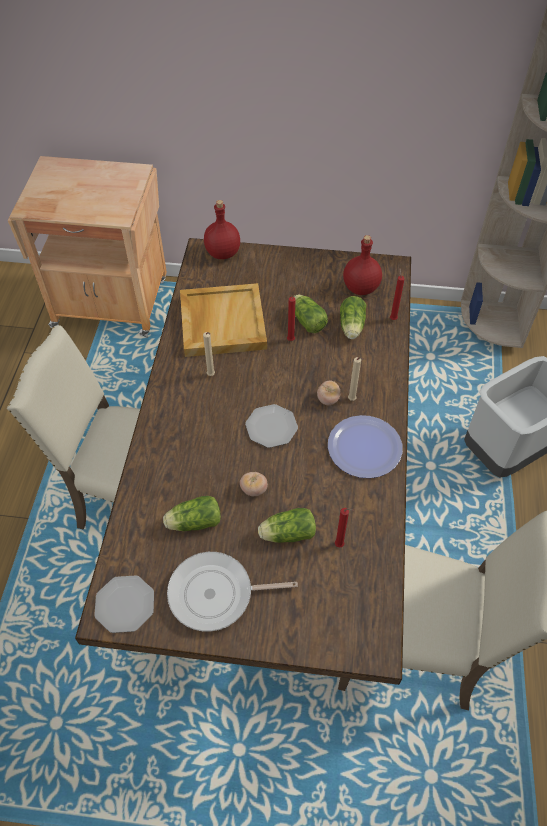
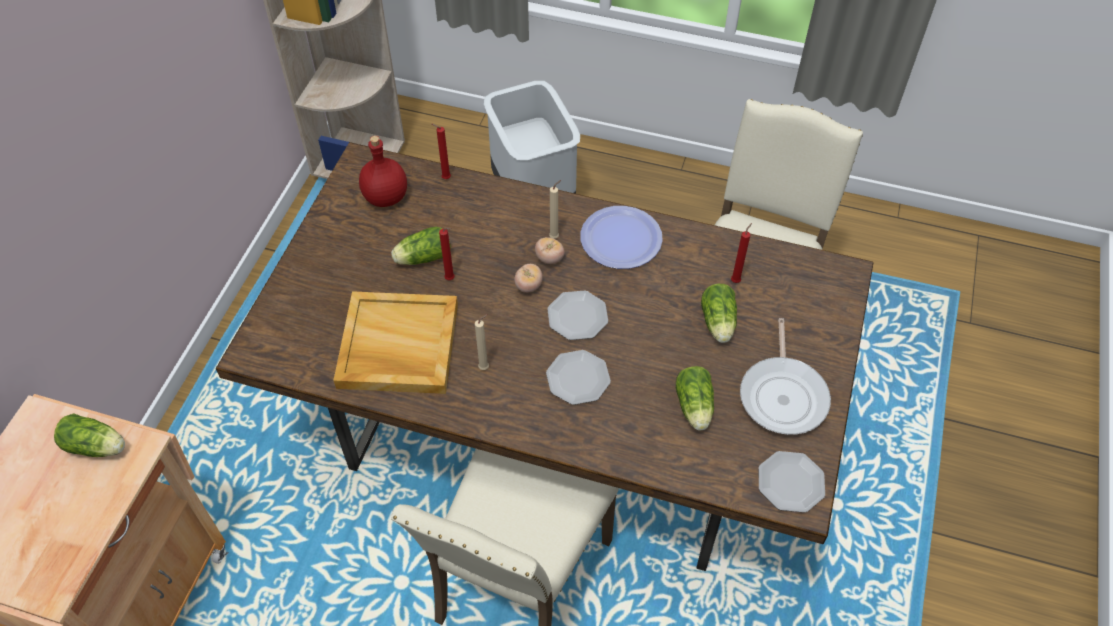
camera: 80 degrees left, 0 degrees up
(210, 436) = (578, 378): none -> plate
(223, 253) = (266, 329): red bottle -> none
(254, 489) = (659, 345): tomato -> tomato (528, 286)
(351, 327) = (447, 218): lettuce -> lettuce (97, 447)

